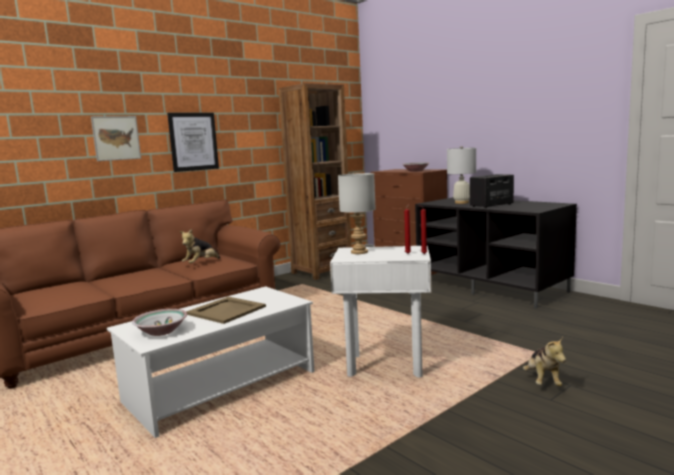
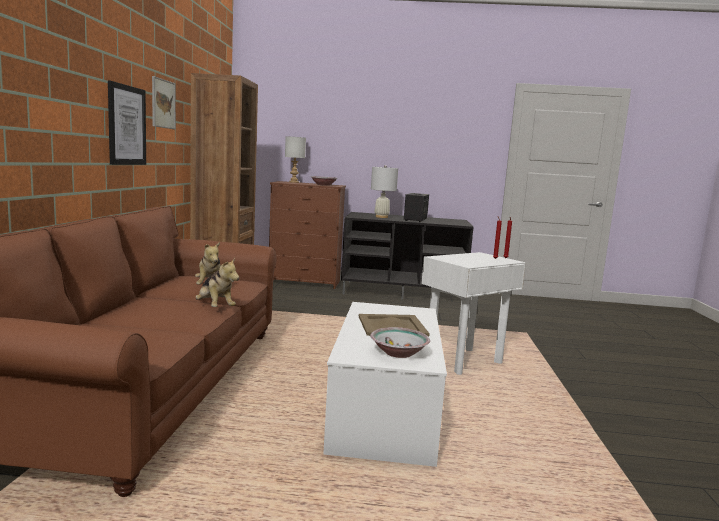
camera: 45 degrees left, 0 degrees up
(116, 138) = (61, 106): picture -> picture (163, 104)
(359, 252) = (458, 259): grey table lamp -> grey table lamp (294, 182)
(542, 381) = (561, 349): plush toy -> plush toy (215, 307)

